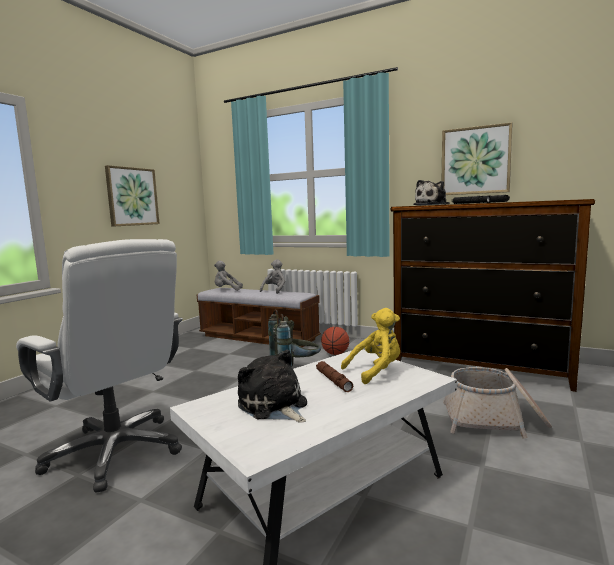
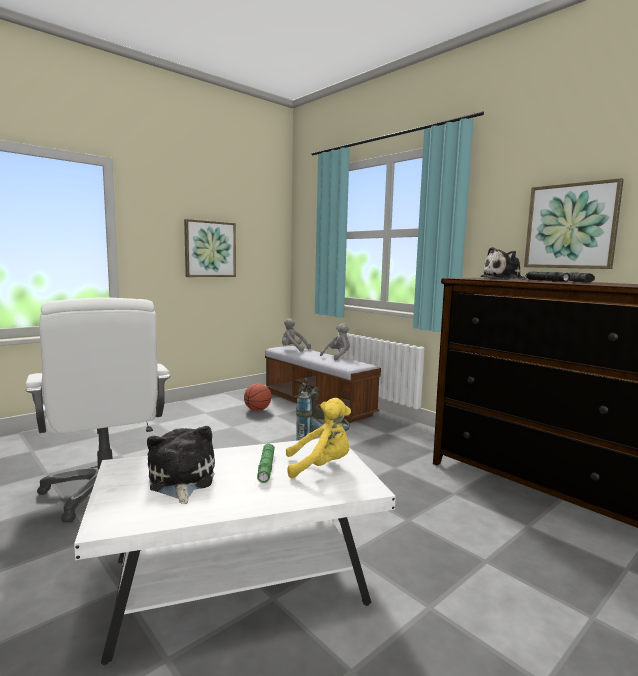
camera: 20 degrees right, 0 degrees up
(333, 381) = (266, 467): brown flashlight -> green flashlight
(335, 354) = (380, 436): basketball -> basketball (257, 410)
(494, 420) = (496, 558): basket -> none

